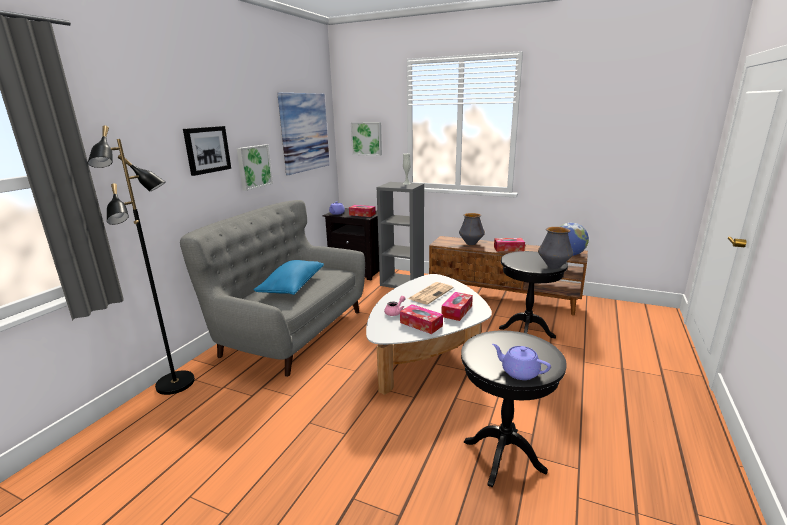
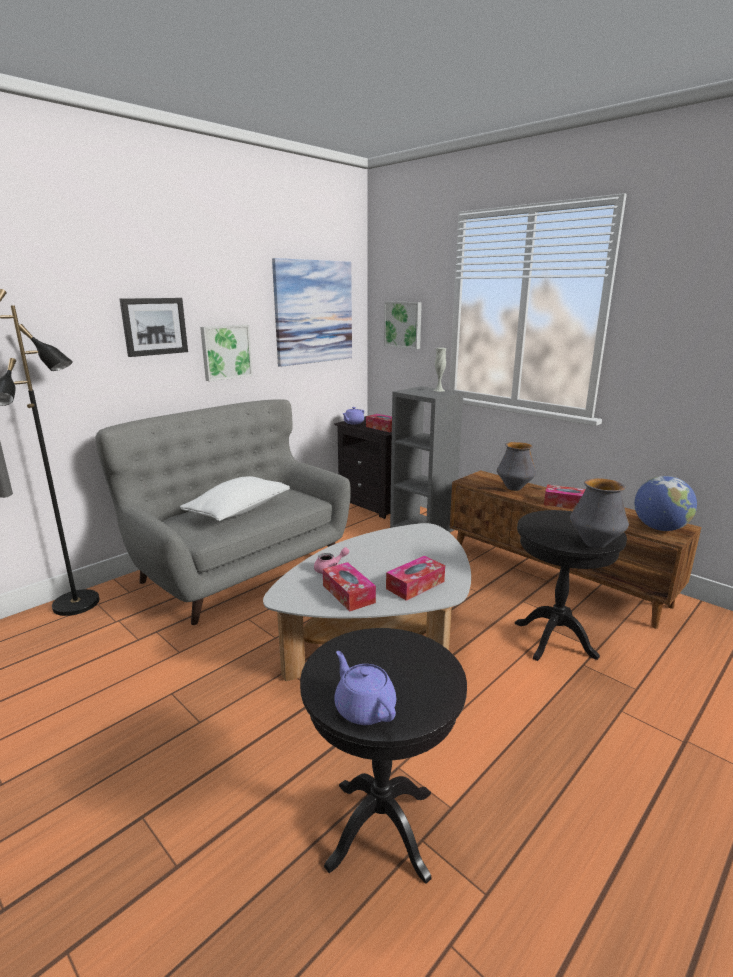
camera: 20 degrees right, 0 degrees up
(292, 287) = (238, 511): blue pillow -> white pillow
(431, 293) = (402, 551): newspaper -> none

